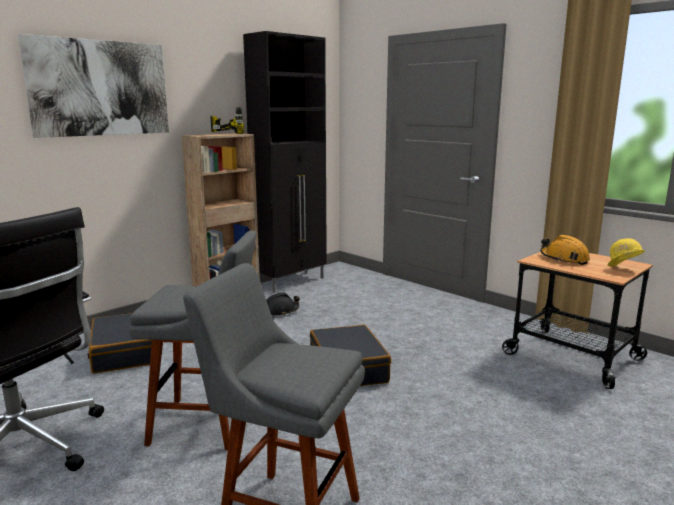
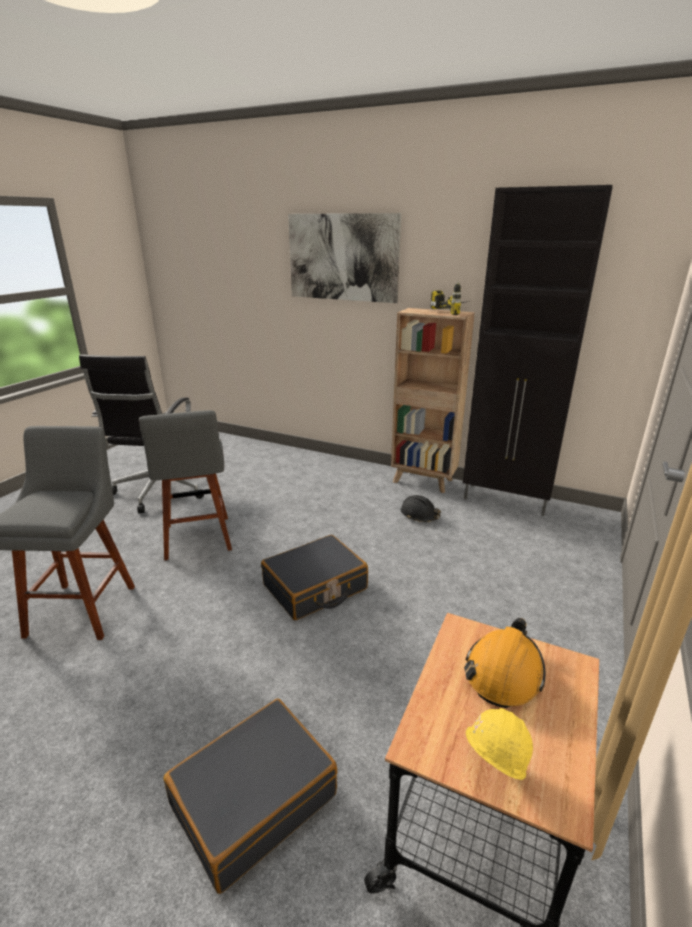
camera: 70 degrees right, 10 degrees up
(124, 353) = (289, 475): black suitcase -> black suitcase (253, 798)

